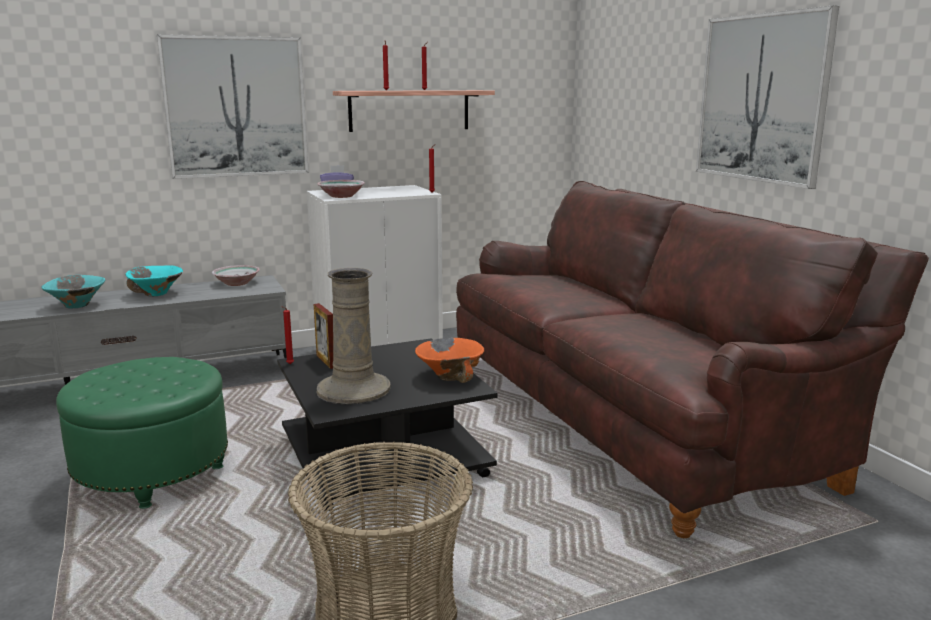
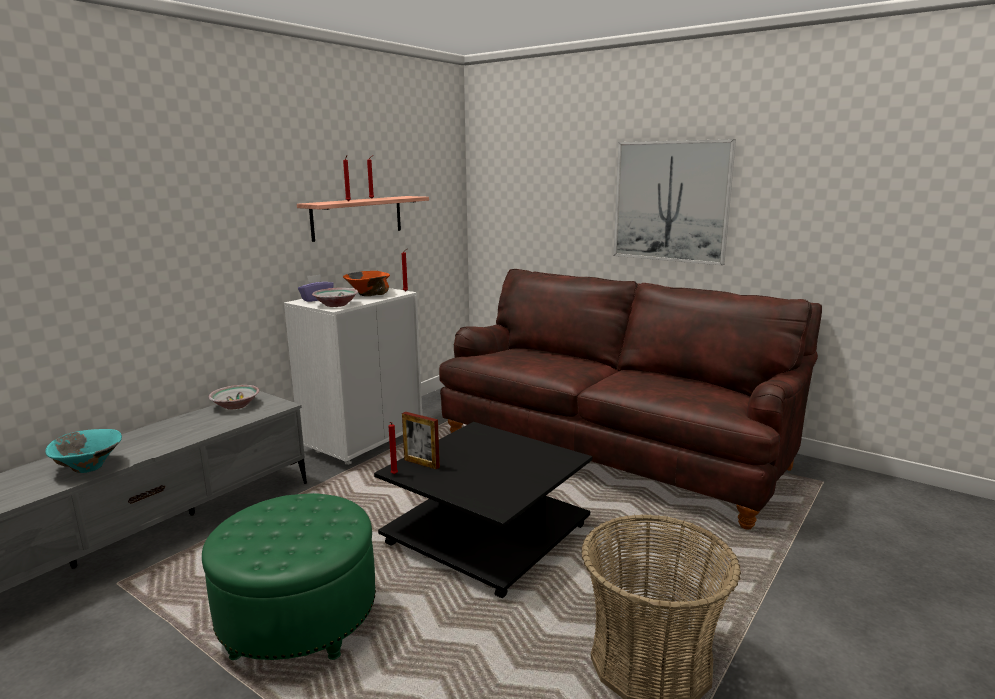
camera: 30 degrees left, 0 degrees up
(156, 294) = (165, 434): turquoise bowl -> none
(236, 107) = (212, 226): picture -> none
(353, 389) = (485, 483): beige vase -> none
(450, 376) = (540, 451): orange bowl -> orange bowl (368, 295)

